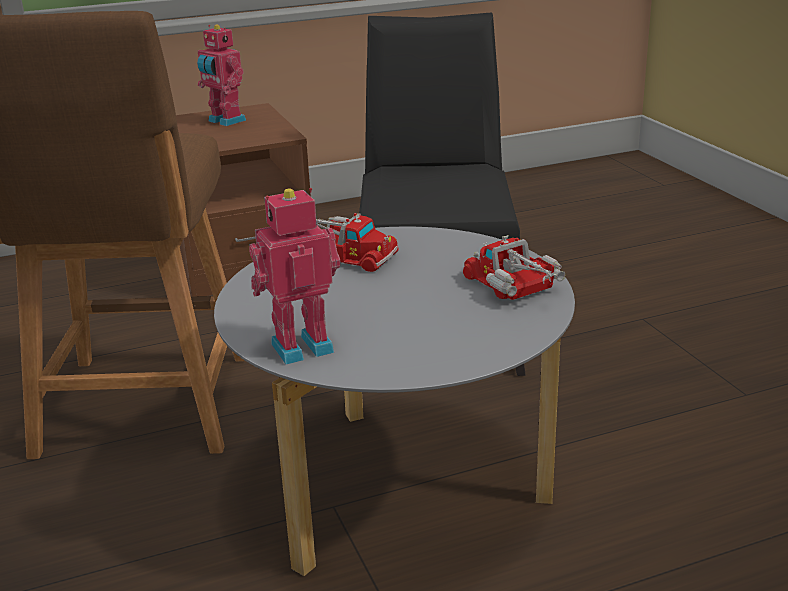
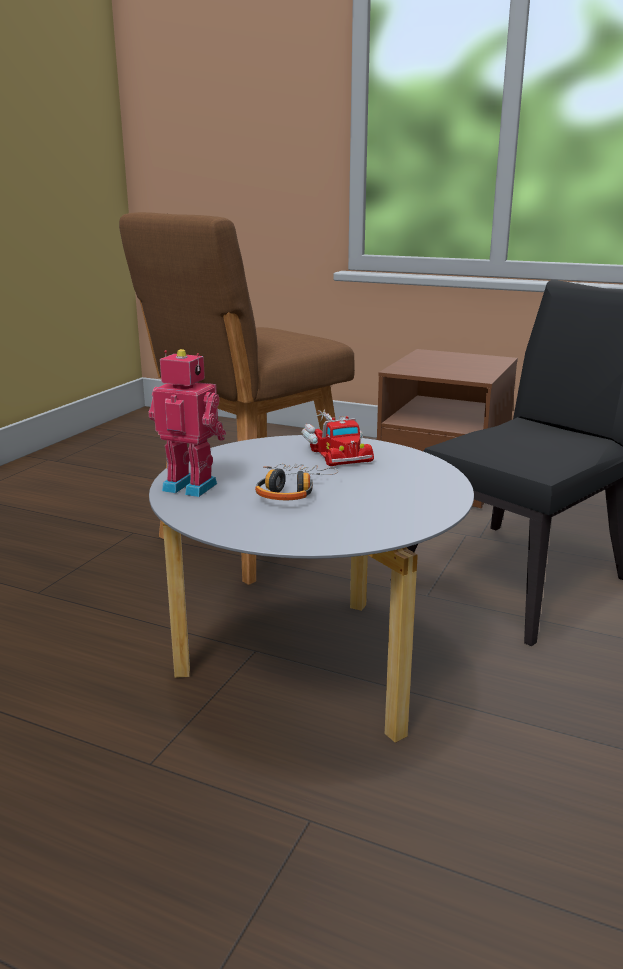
camera: 45 degrees right, 5 degrees down
(225, 121) = (460, 361): toy robot -> none
(397, 308) = (291, 491): none -> headphones
(516, 288) = (397, 513): toy truck -> none

